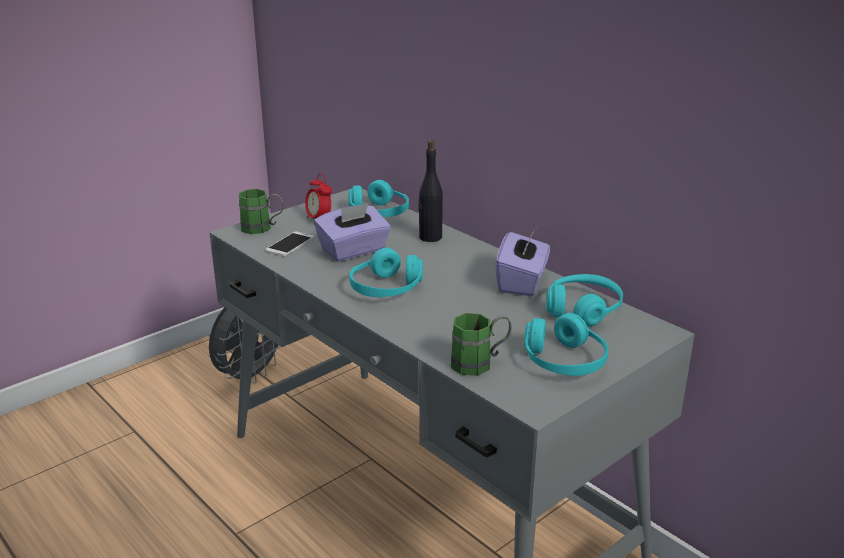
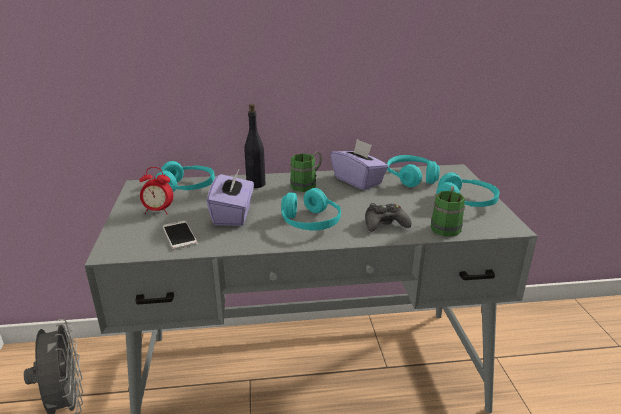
camera: 55 degrees left, 0 degrees up
(263, 228) = (127, 237): green mug -> green mug (307, 184)
(434, 327) = (385, 224): none -> black game controller

